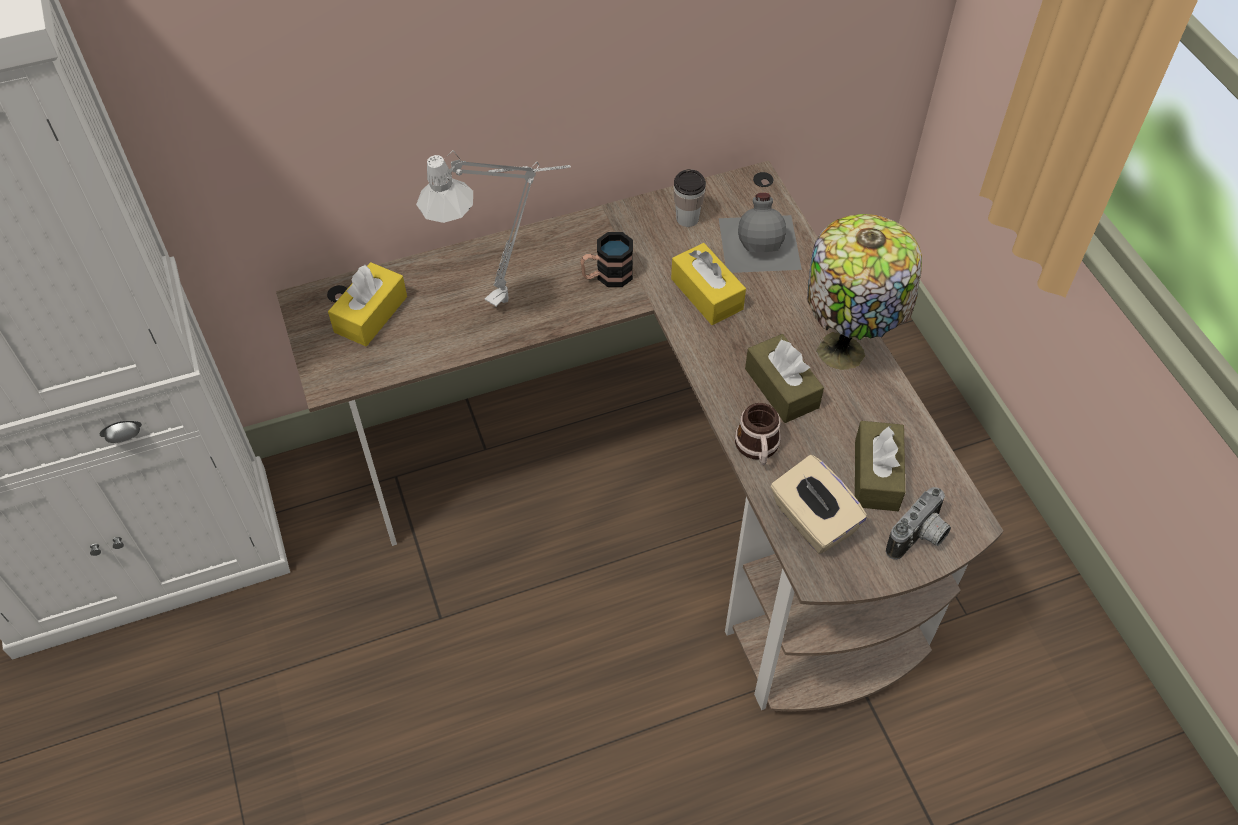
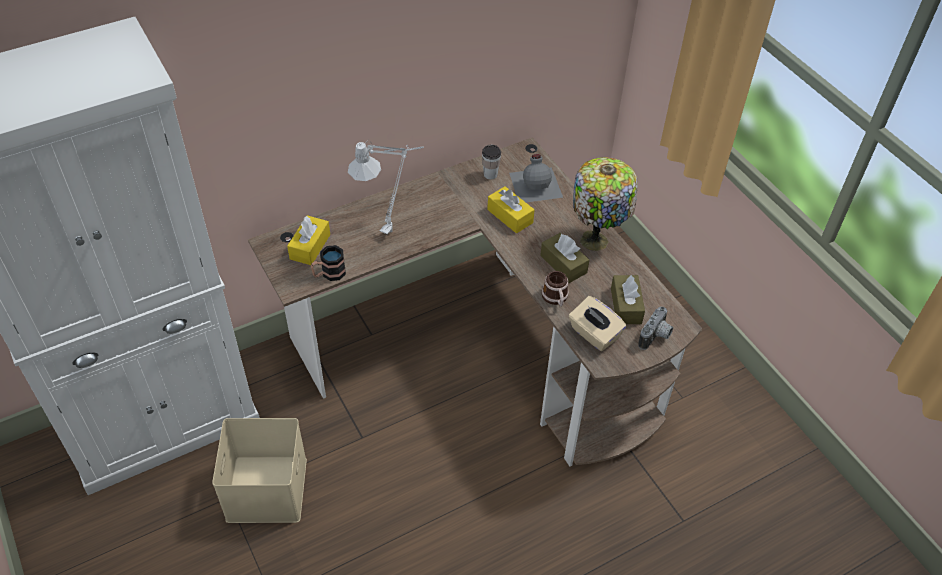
camera: 10 degrees left, 5 degrees down
(277, 682) = (265, 487): none -> beige storage box
(607, 276) = (448, 211): mug -> mug (329, 274)

